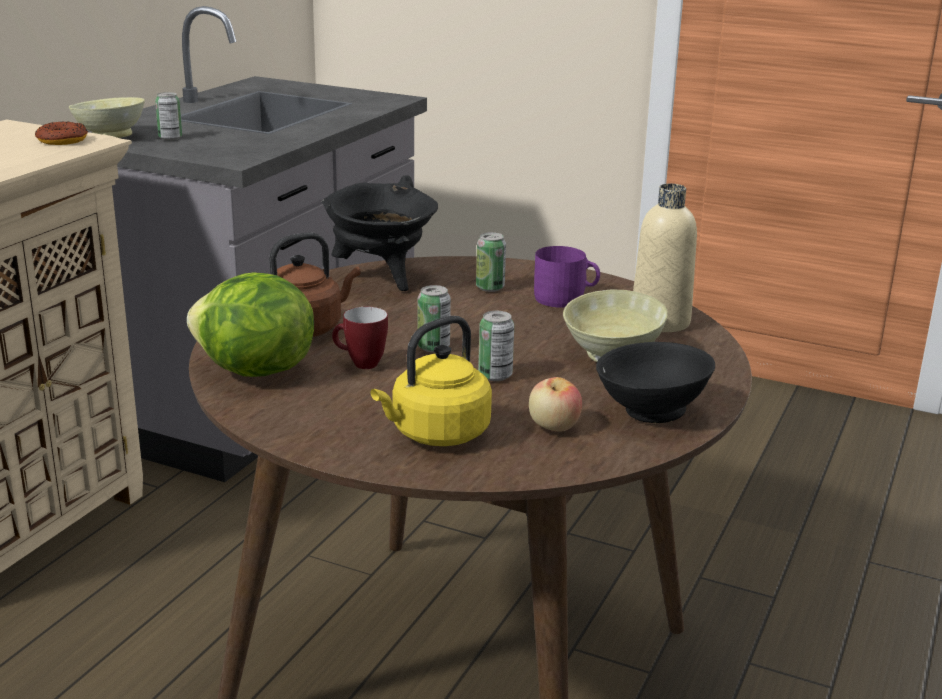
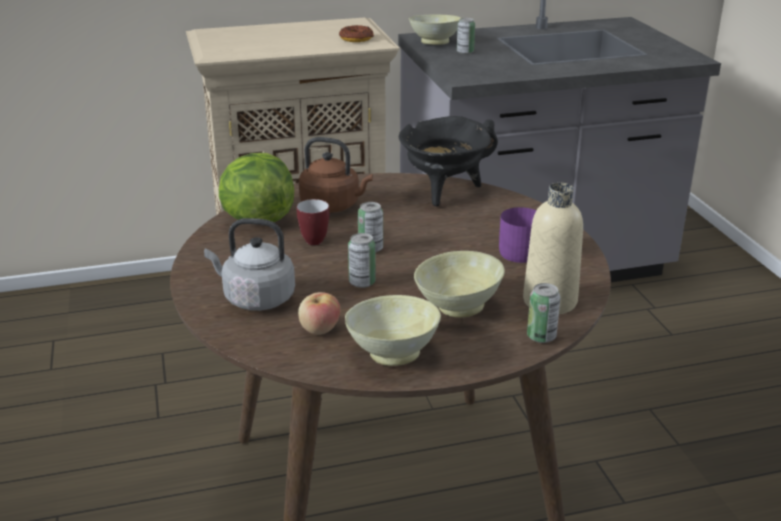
camera: 50 degrees right, 5 degrees up
(436, 434) = (255, 298): yellow kettle -> grey kettle
(490, 287) = (493, 226): can -> can (541, 336)
(650, 411) = (393, 352): black bowl -> beige bowl

